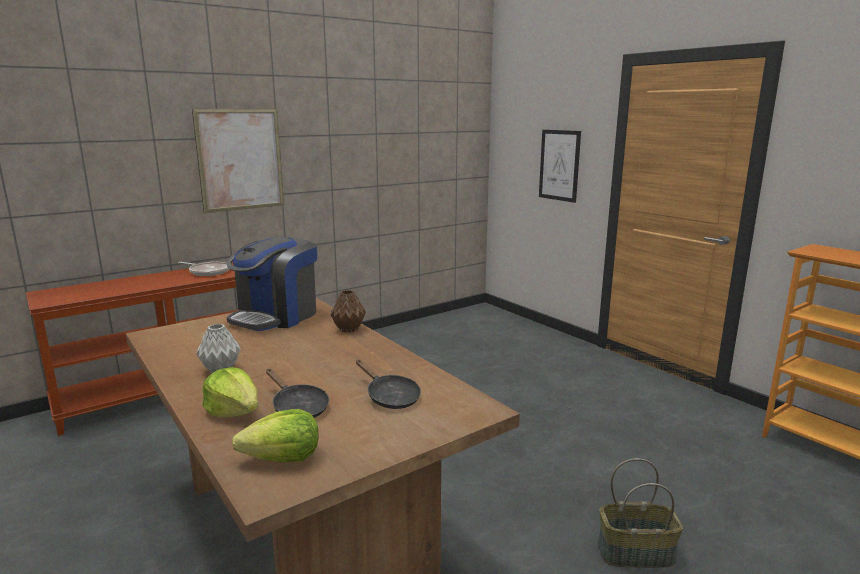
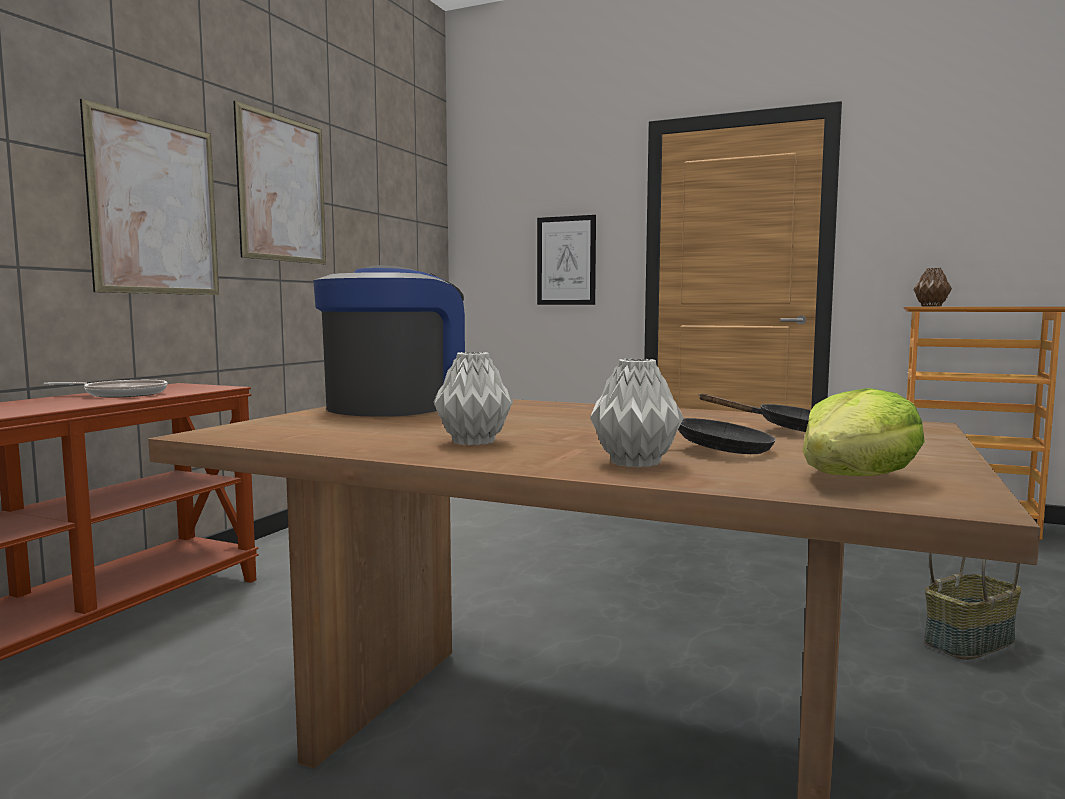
camera: 30 degrees left, 10 degrees down
(234, 412) = (635, 463): lettuce -> grey vase
(276, 316) = (398, 406): coffee machine -> coffee machine turned 150 degrees counterclockwise
(333, 132) = (282, 189): none -> picture
(349, 329) = (548, 404): brown vase -> brown vase (932, 306)

